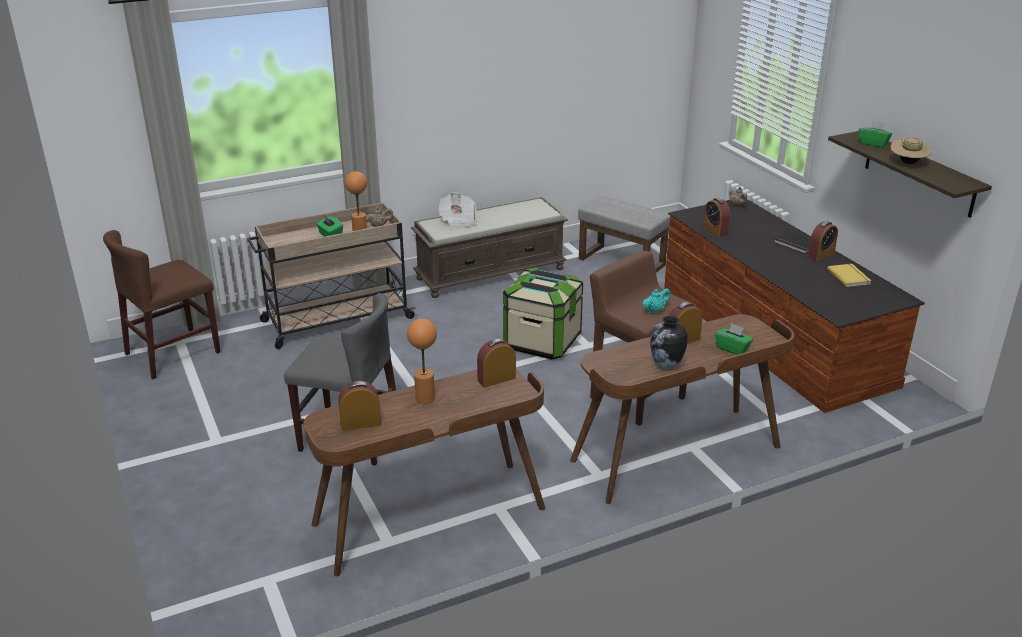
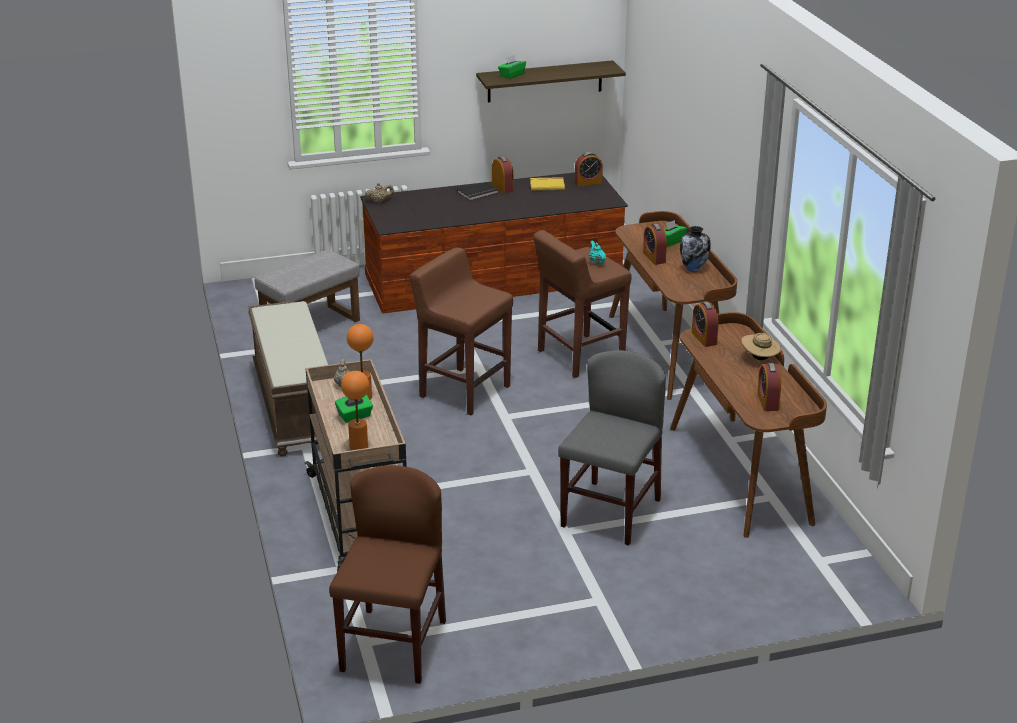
camera: 80 degrees left, 0 degrees up
(173, 353) = (393, 646): brown chair -> brown chair turned 135 degrees counterclockwise
(424, 398) = (731, 371): orange table lamp -> orange table lamp (359, 447)
(457, 221) = (290, 361): newspaper -> none
(542, 342) = (463, 391): storage box -> brown stool
(715, 230) = (432, 219): alarm clock -> alarm clock (588, 182)
(907, 163) = (559, 73): beige hat -> beige hat (759, 359)

